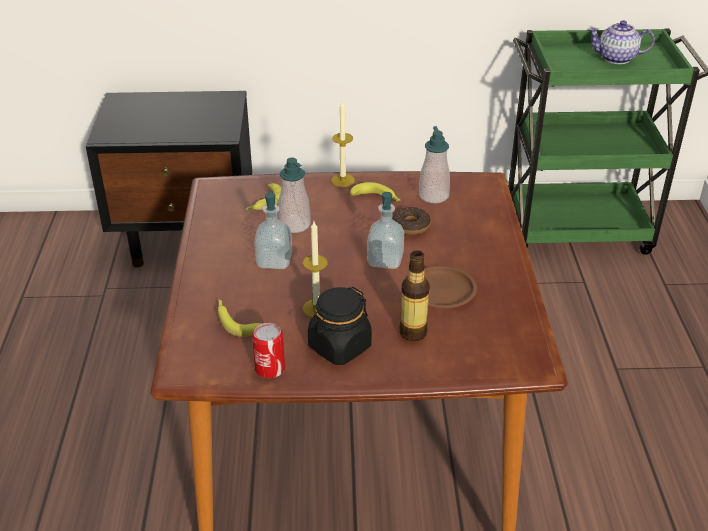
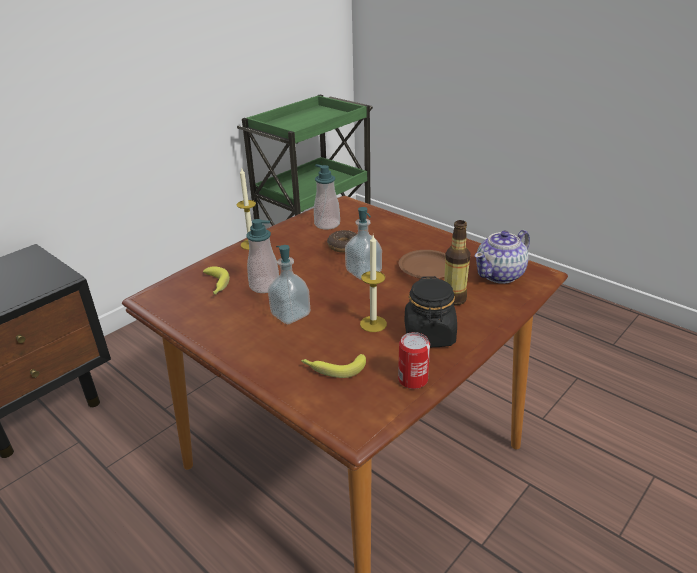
camera: 45 degrees left, 5 degrees down
(377, 198) = (294, 243): banana -> none
(617, 58) = (310, 118): teapot -> teapot (500, 274)

